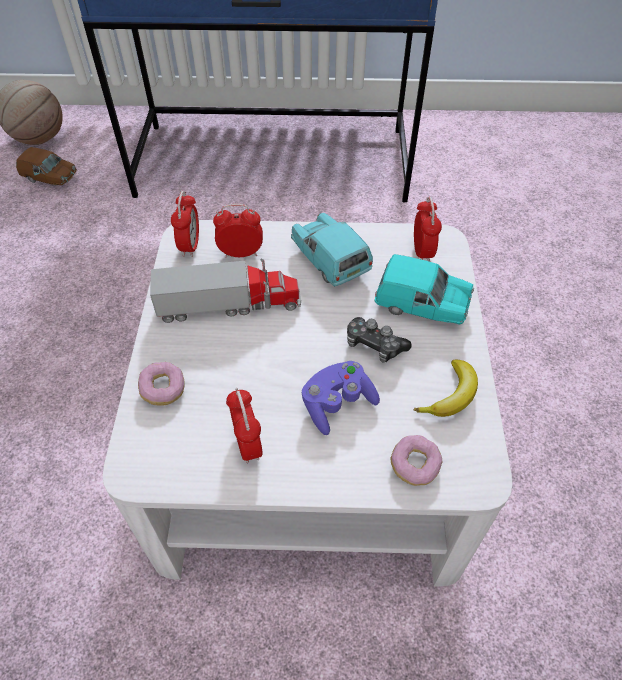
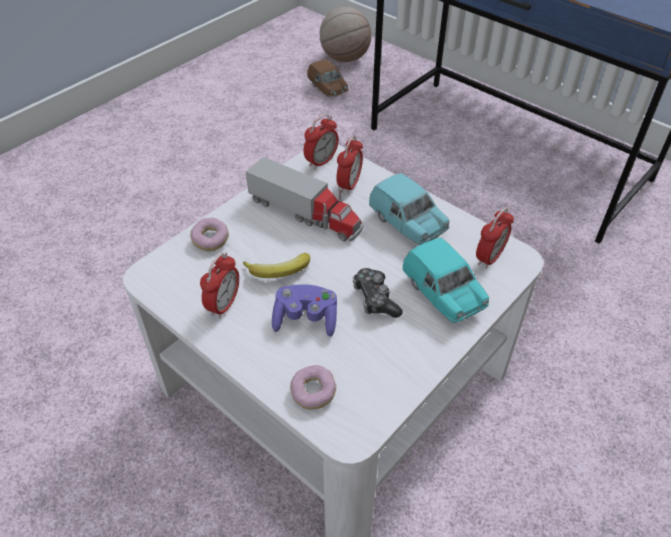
camera: 40 degrees right, 5 degrees down
(241, 253) = (349, 185): alarm clock -> alarm clock turned 75 degrees clockwise
(329, 261) = (407, 224): turquoise toy car -> turquoise toy car turned 135 degrees clockwise
(450, 395) = (393, 368): banana -> banana (279, 271)

